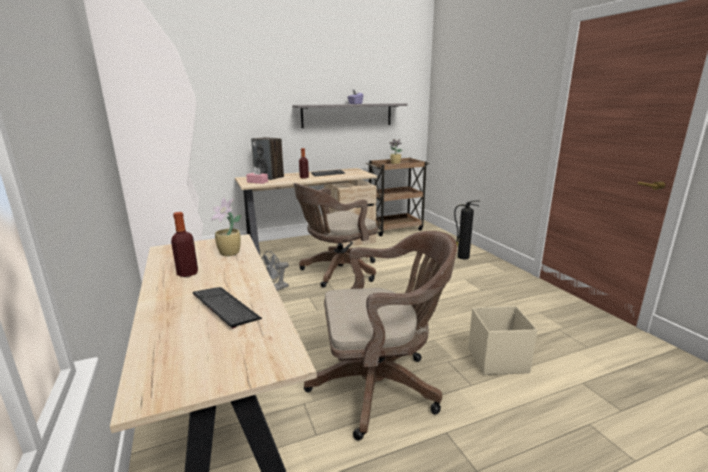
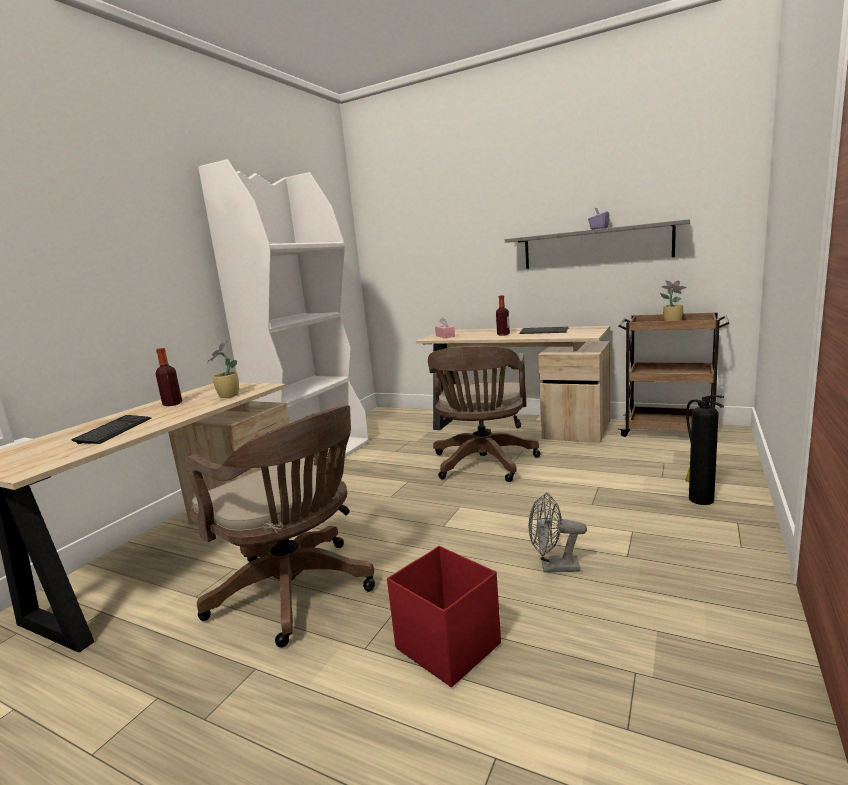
camera: 50 degrees right, 5 degrees down
(269, 177) = (472, 331): speaker -> none
(275, 289) = (397, 463): grey fan -> grey fan (553, 567)
(336, 272) = (483, 464): brown office chair -> brown office chair turned 90 degrees counterclockwise
(496, 360) = (447, 645): beige storage box -> red storage box

